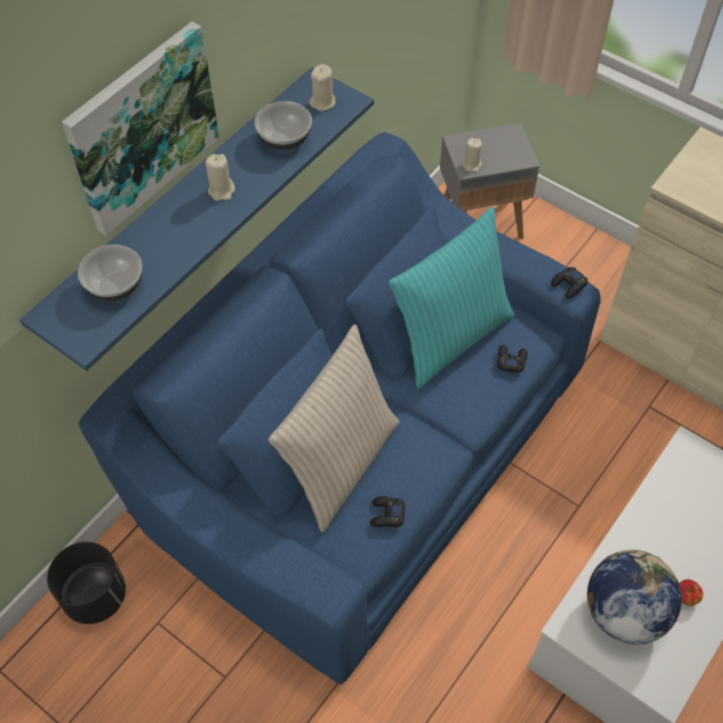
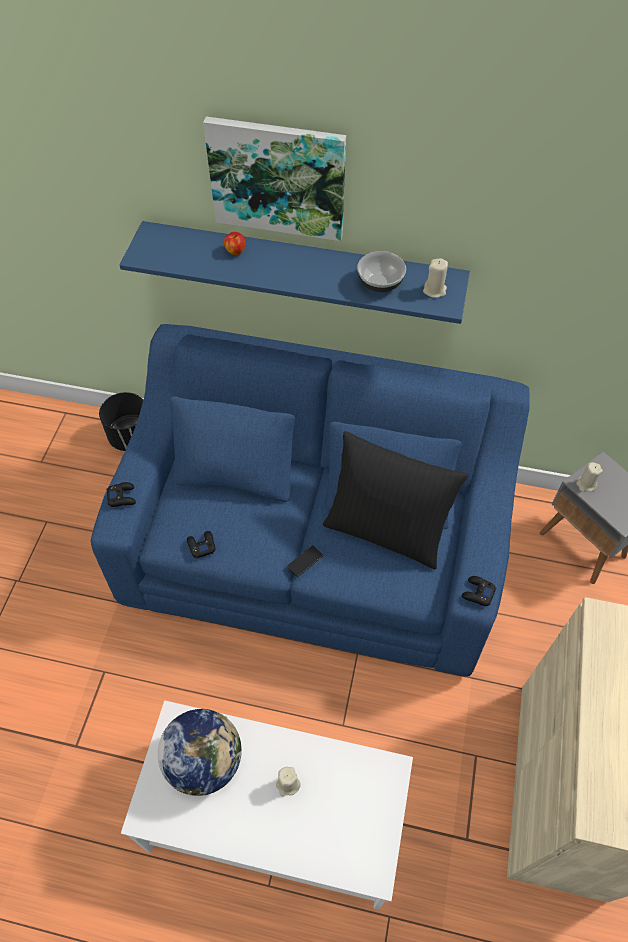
camera: 65 degrees right, 0 degrees up
(115, 286) = (190, 252): bowl -> none
(221, 191) = (306, 269): beige candle -> beige candle (288, 784)
(340, 463) = (232, 499): beige pillow -> none
(450, 336) = (386, 530): turquoise pillow -> black pillow
(453, 422) = (305, 561): none -> phone
(511, 360) = (387, 583): black game controller -> black game controller (122, 497)
(686, 597) = (238, 811): apple -> apple (235, 251)

